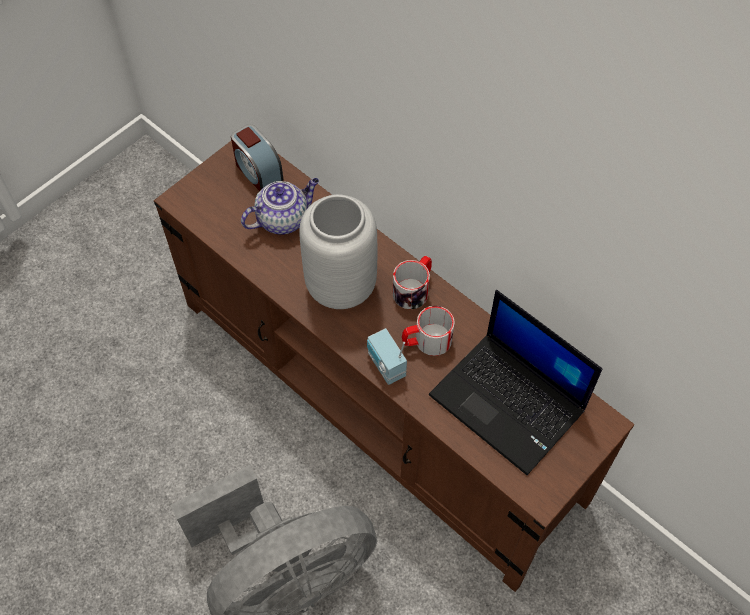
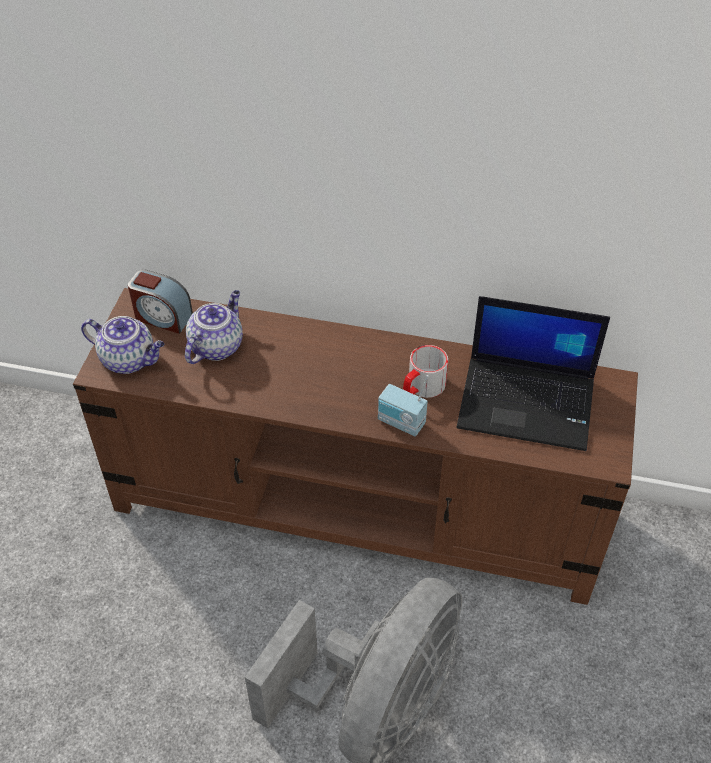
camera: 30 degrees left, 10 degrees down
(208, 199) = (130, 360): none -> teapot
(341, 287) = (313, 378): grey vase -> none
(414, 289) = (379, 351): mug -> none

